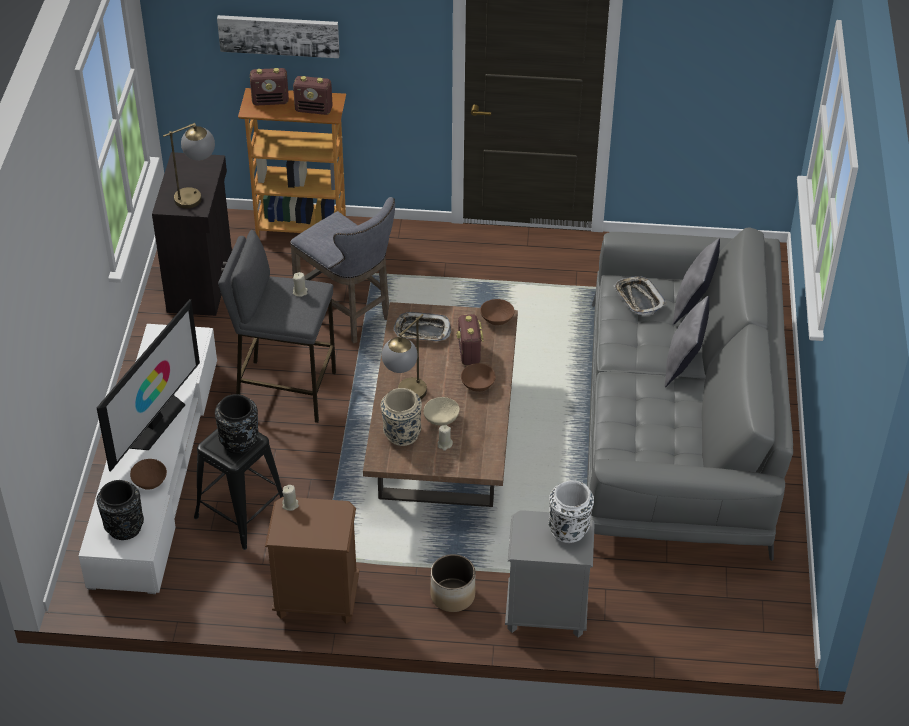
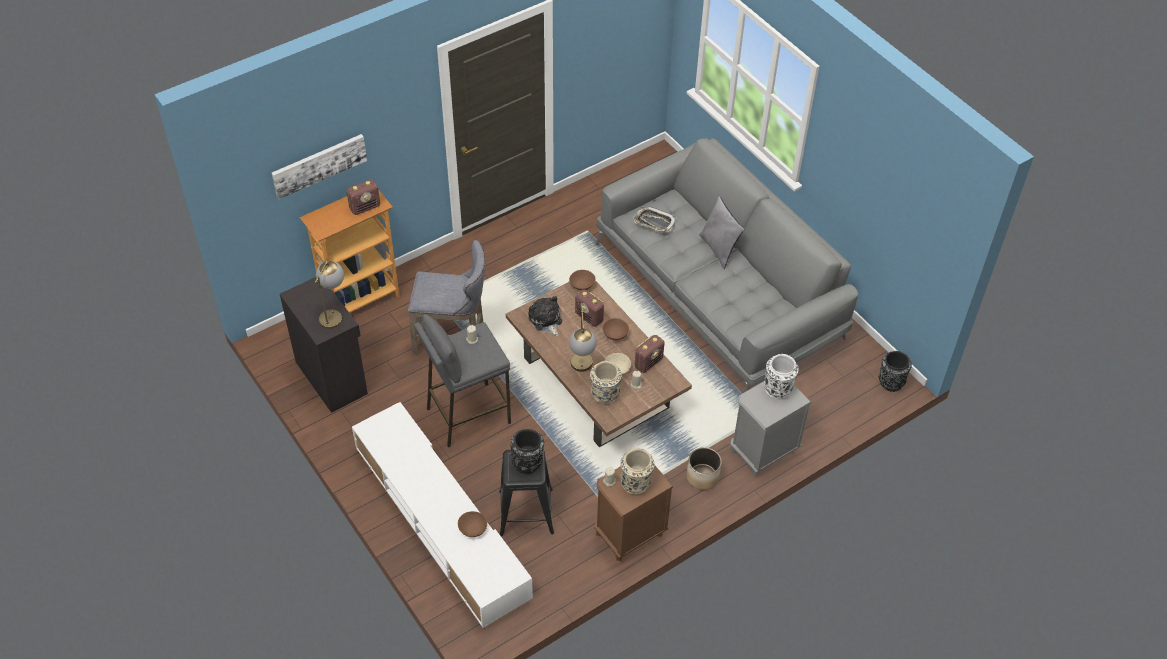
camera: 40 degrees left, 5 degrees up
(124, 527) = (489, 569): black vase -> black vase (890, 382)
(154, 422) = (432, 489): television -> none
(271, 101) = (328, 217): radio -> radio (648, 363)
(314, 523) = (635, 483): none -> beige vase
(422, 331) = (545, 320): tray -> plush toy
(693, 305) = (687, 208): grey pillow -> none

